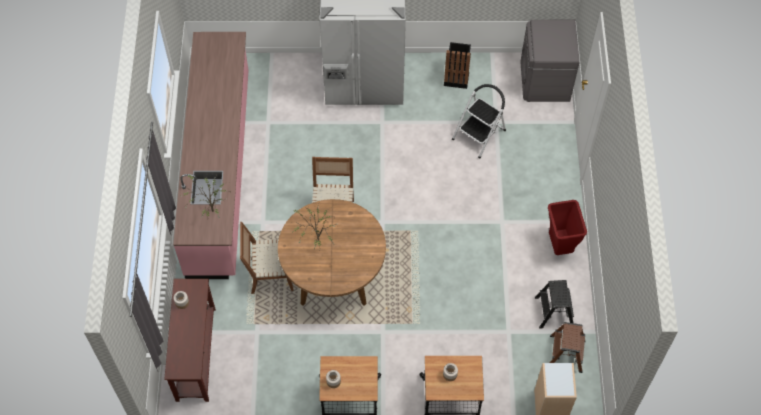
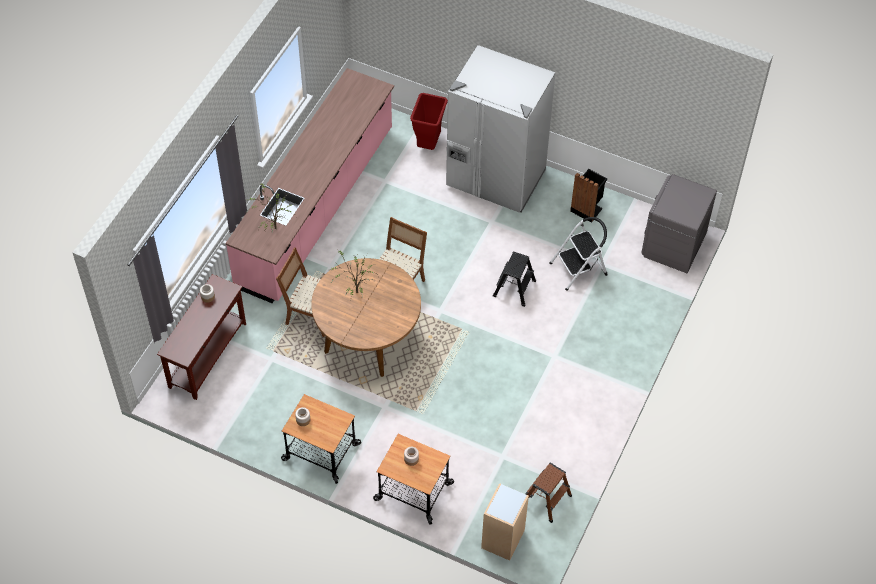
camera: 25 degrees right, 5 degrees down
(554, 311) = (557, 456): black step ladder -> black step ladder (514, 288)
(559, 246) = (597, 400): red trash can -> red trash can (428, 144)

